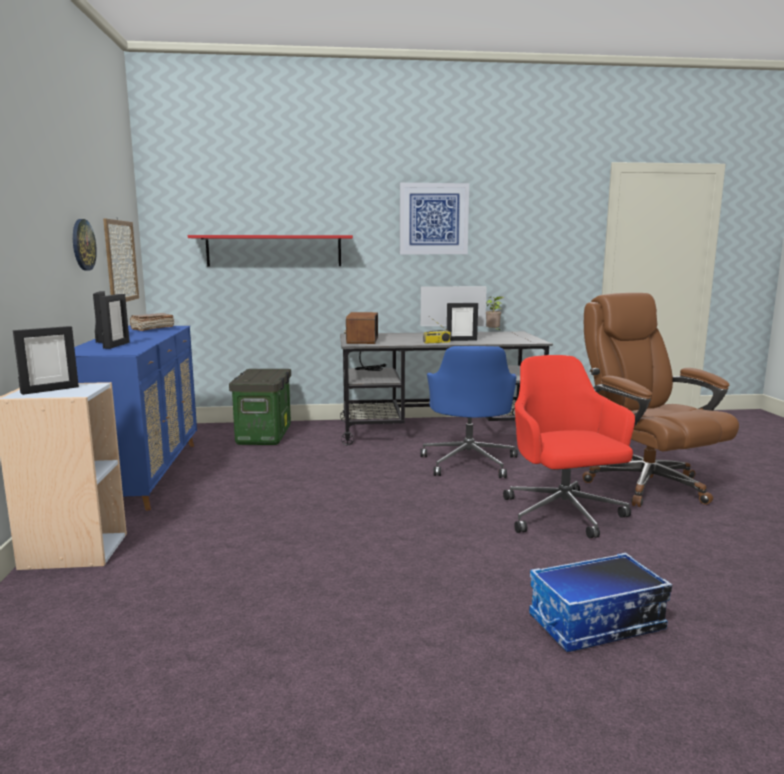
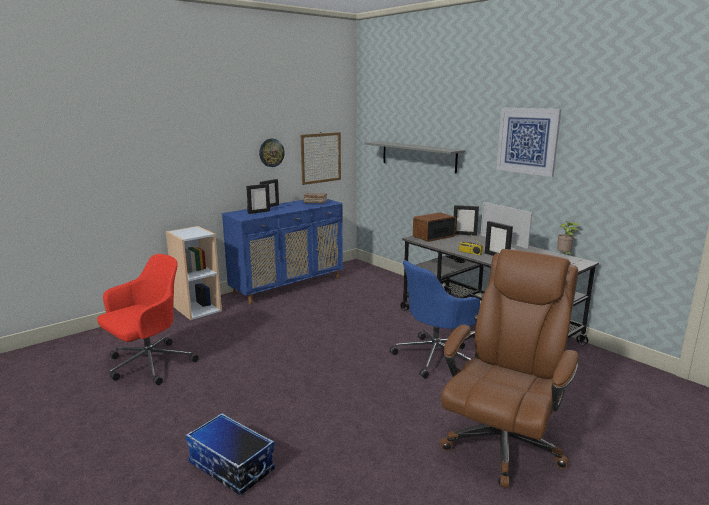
camera: 55 degrees right, 5 degrees up
(50, 390) = (189, 231): picture frame -> picture frame (464, 234)
(265, 435) = (381, 286): storage box -> none
(274, 251) = (418, 156): red shelf -> grey shelf
(563, 515) = (383, 418): red office chair -> red office chair (148, 365)

